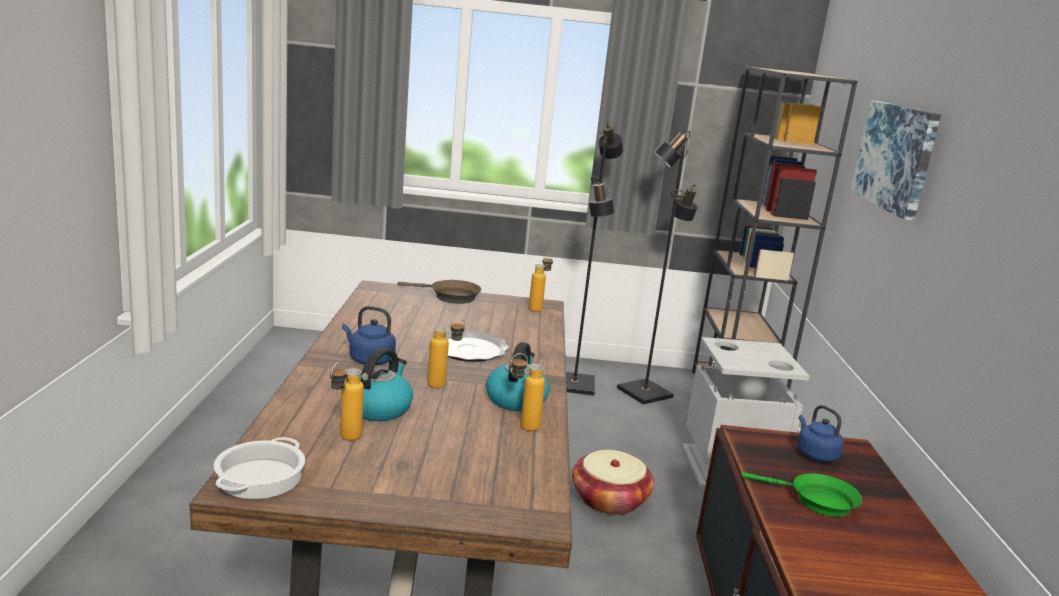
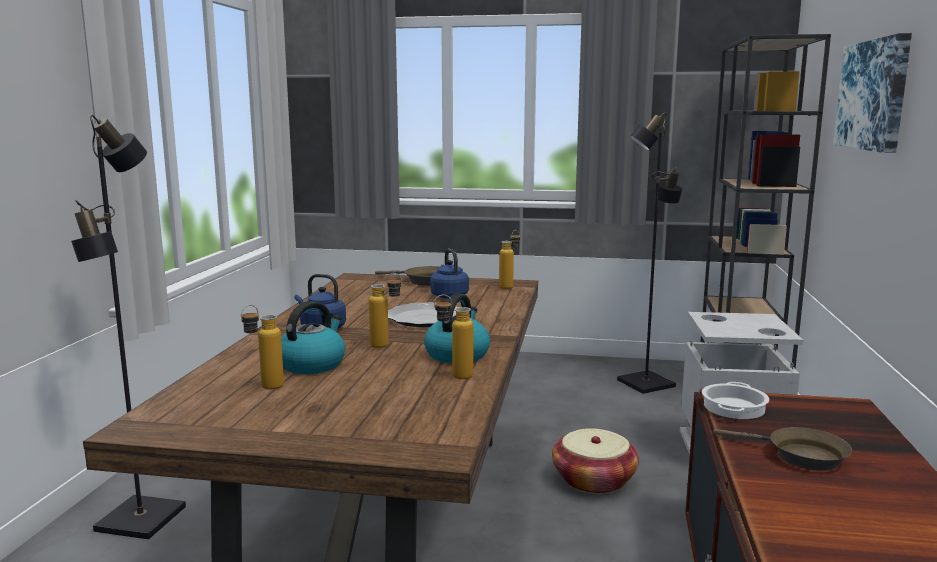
camera: 10 degrees right, 5 degrees down
(259, 477) = (163, 419): cooking pot -> cooking pot (733, 407)
(574, 384) = (573, 378): black floor lamp -> black floor lamp (140, 519)
(815, 454) = (804, 413): blue kettle -> blue kettle (448, 295)
(817, 501) = (800, 456): green frying pan -> brown frying pan

